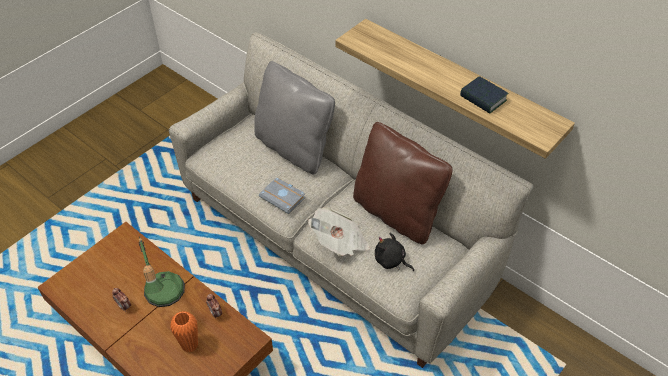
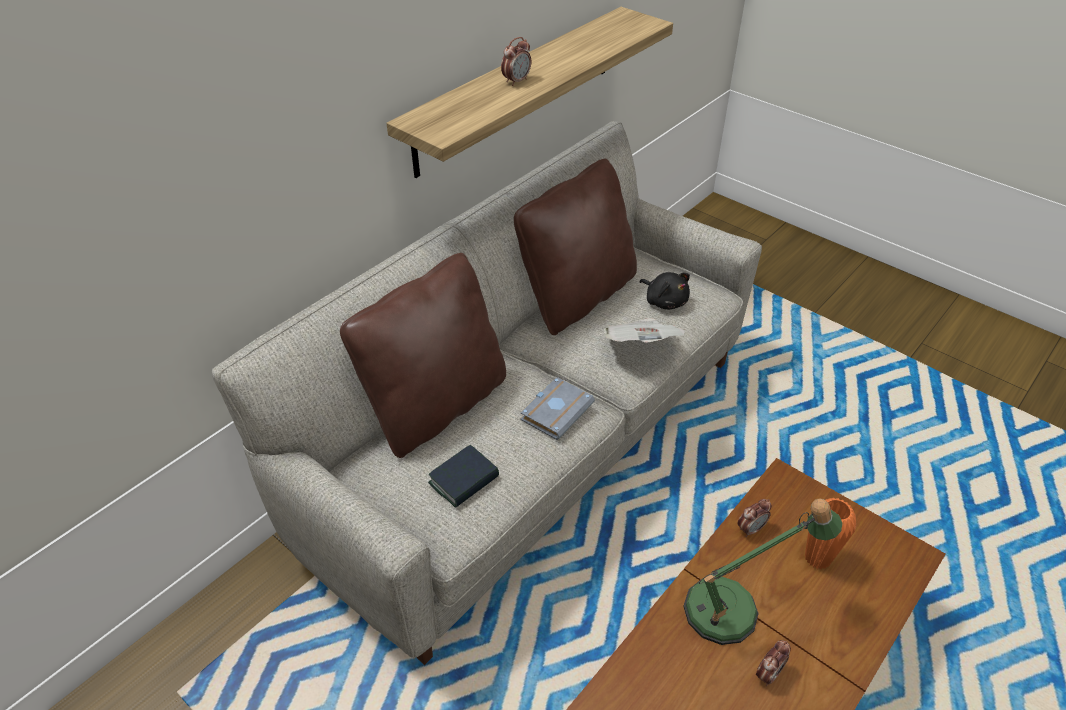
camera: 90 degrees left, 5 degrees down
(294, 148) = (436, 406): grey pillow -> brown pillow
(391, 261) = (665, 301): black plush toy -> black plush toy turned 75 degrees counterclockwise
(424, 66) = (516, 81): none -> alarm clock
(483, 98) = (584, 48): book -> book (464, 480)

